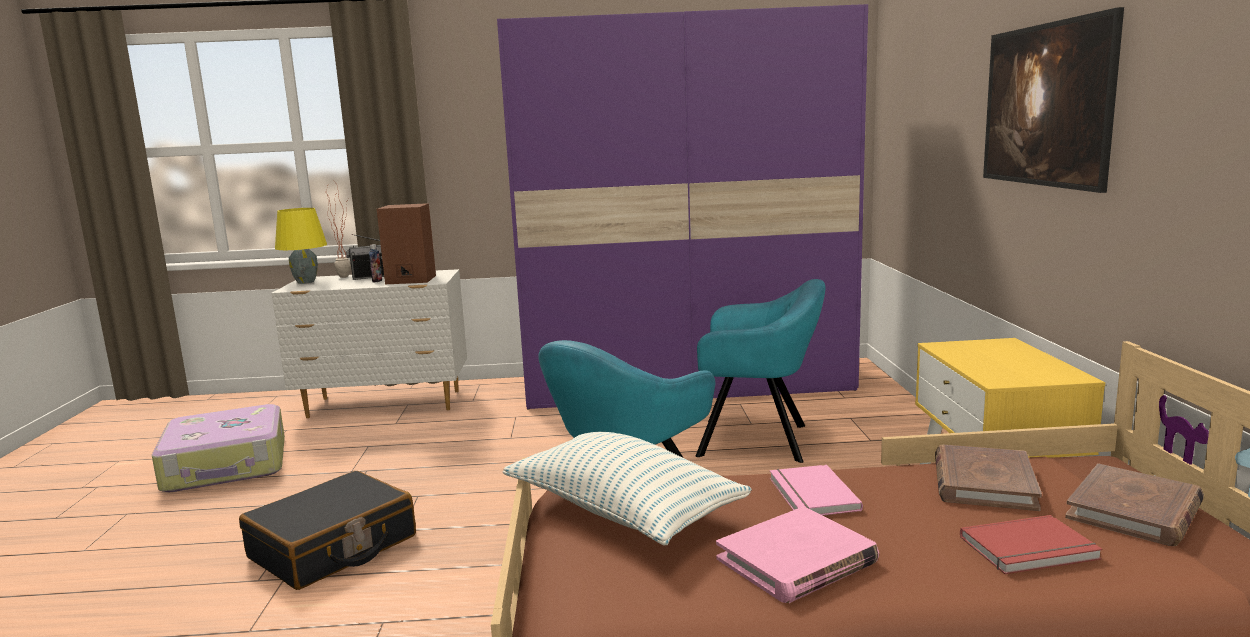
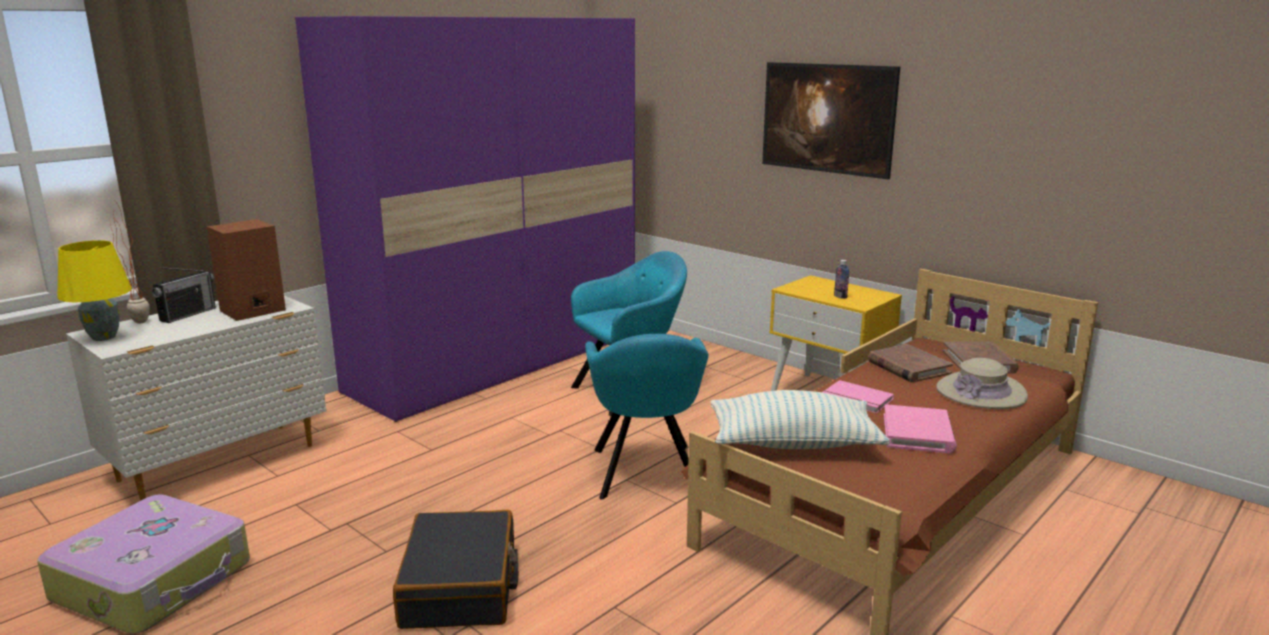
camera: 45 degrees left, 5 degrees up
(377, 281) = (210, 319): bottle -> bottle (840, 296)
(1031, 550) = (981, 392): red book -> beige hat

